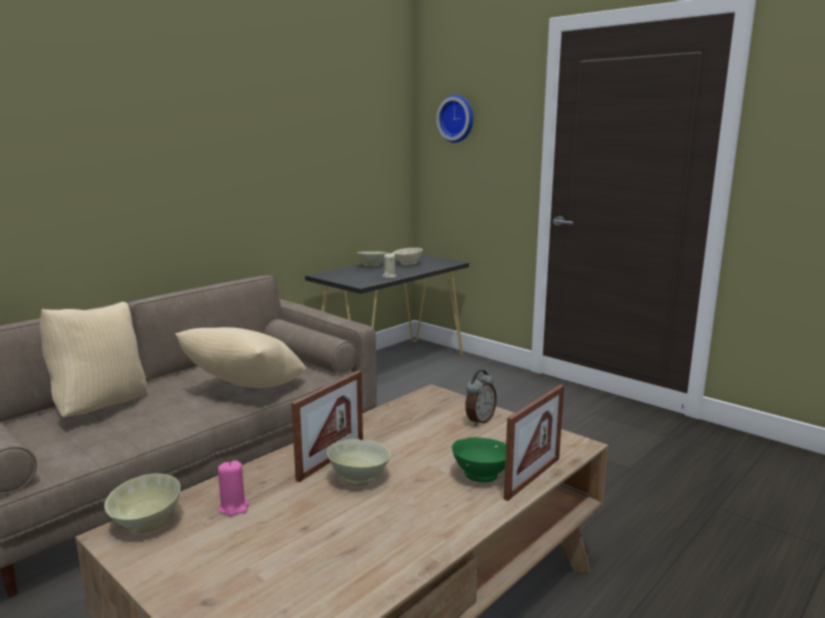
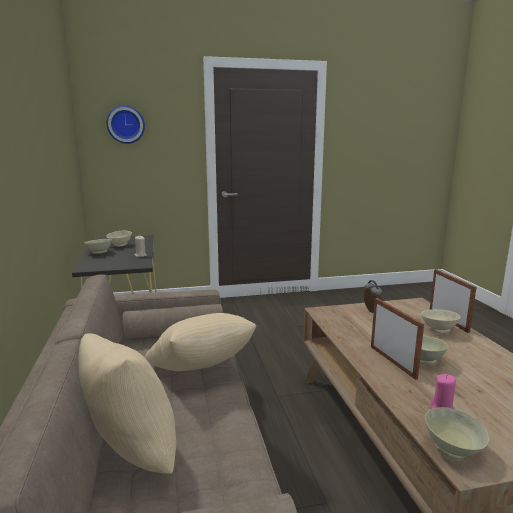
camera: 55 degrees left, 0 degrees up
(482, 475) = (438, 329): green bowl -> beige bowl

